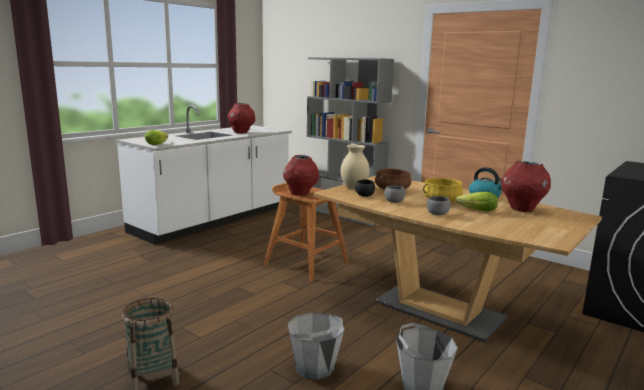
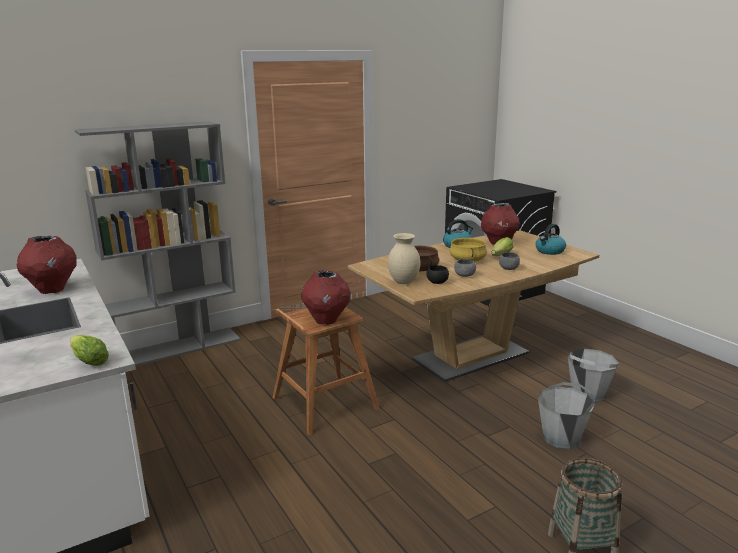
camera: 70 degrees left, 5 degrees up
(533, 228) = (549, 251): none -> kettle

